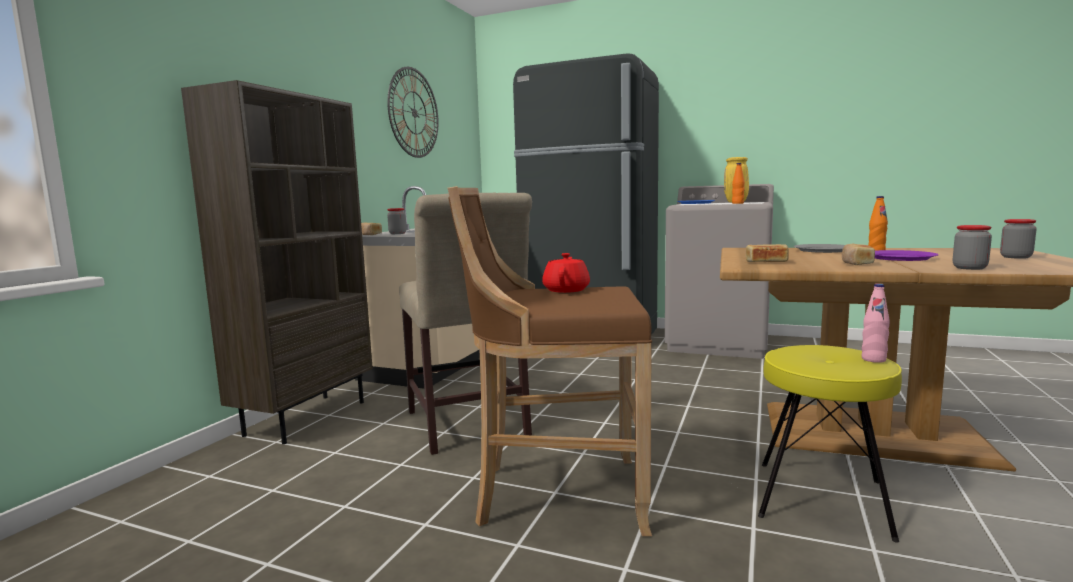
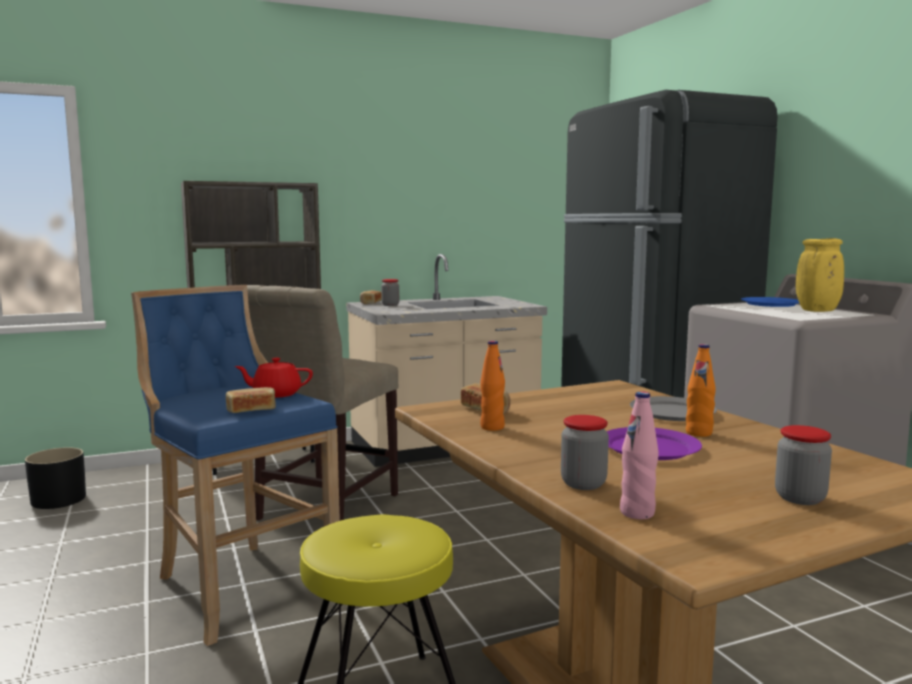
camera: 45 degrees right, 0 degrees up
(128, 538) = (59, 499): none -> black planter
(414, 113) = (475, 171): wall clock -> none
(555, 494) = (240, 585): brown stool -> blue stool
(566, 290) = (276, 394): red teapot -> red teapot turned 150 degrees counterclockwise
(737, 203) = (773, 315): orange bottle -> orange bottle (492, 427)
(856, 263) = (541, 438): bread -> bread (251, 410)
(873, 359) = (391, 559): pink bottle -> pink bottle (637, 513)

